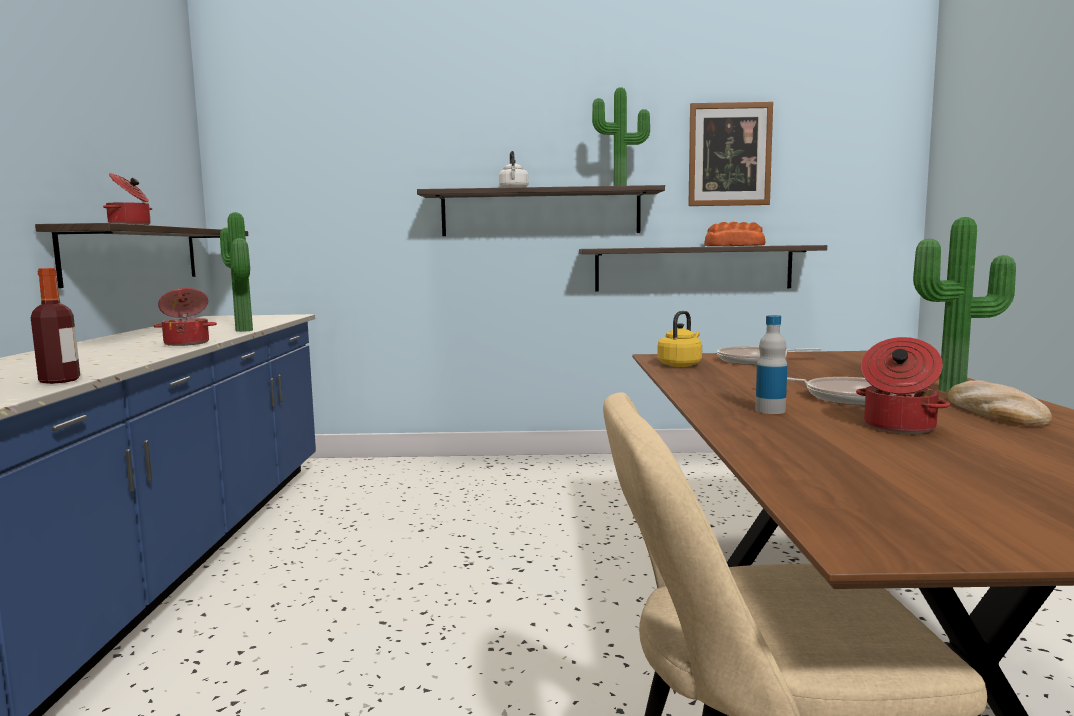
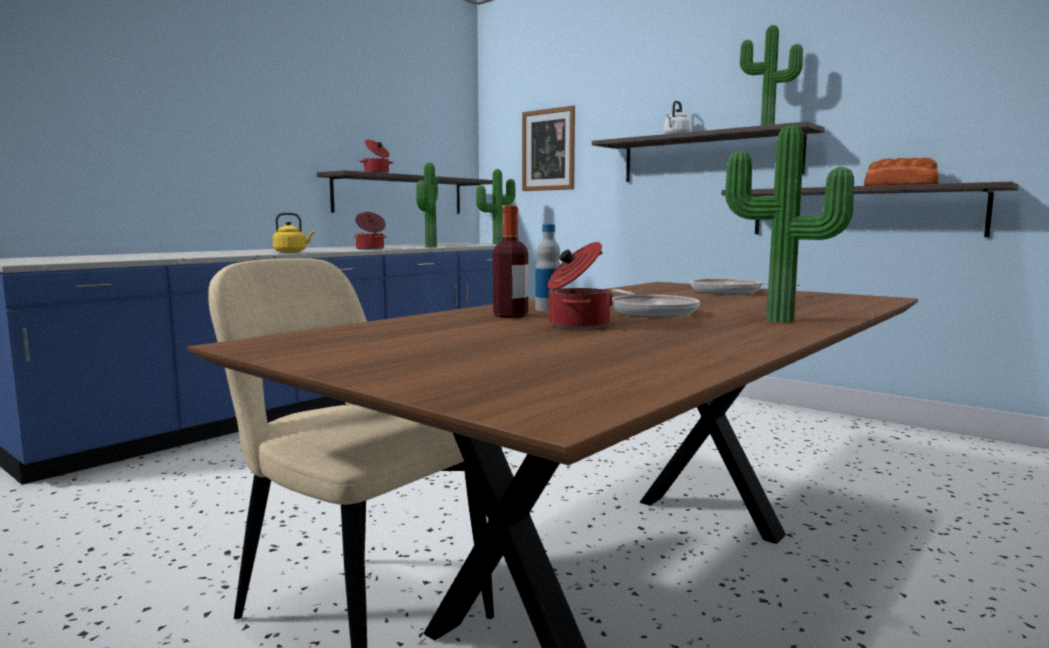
camera: 40 degrees right, 0 degrees up
(60, 381) = (242, 254): bottle -> bottle (510, 316)
(283, 316) = (496, 244): none -> potted plant
(680, 365) = (651, 288): yellow kettle -> yellow kettle (292, 252)
(729, 154) = (914, 81): picture -> picture (548, 150)
(993, 411) = (717, 331): bread -> none

